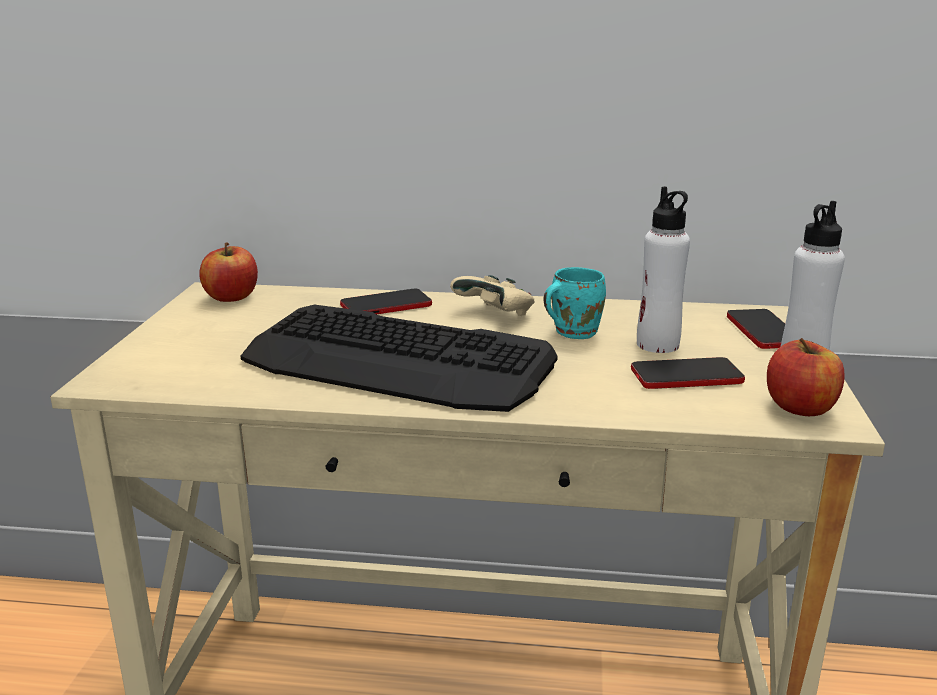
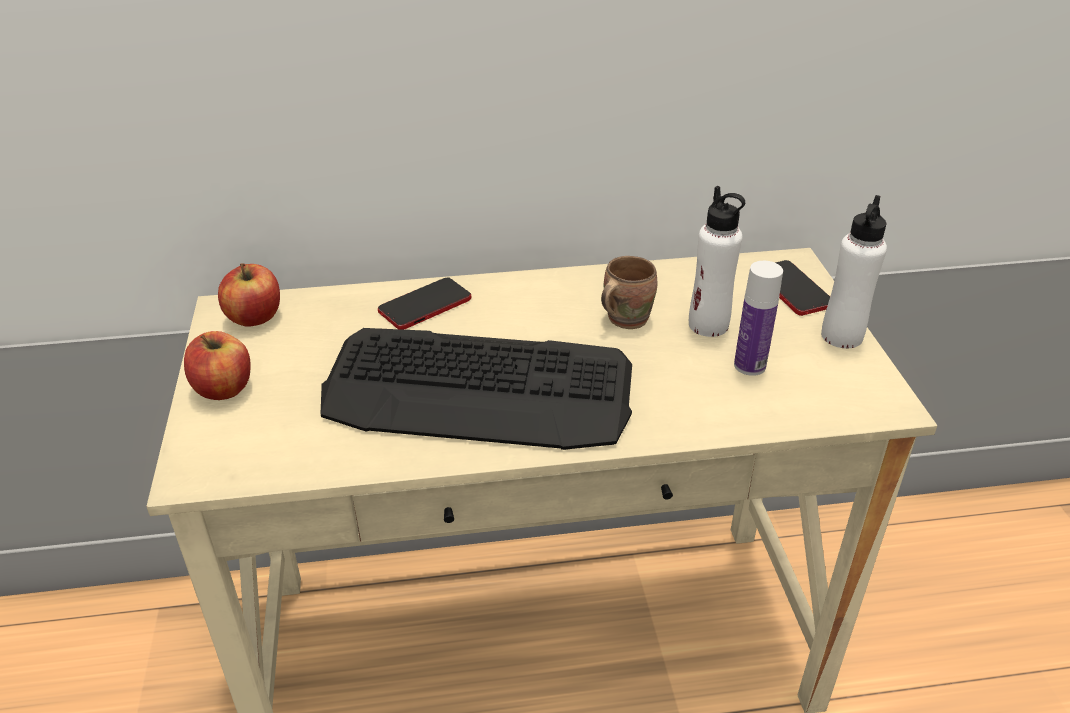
camera: 15 degrees left, 15 degrees up
(496, 314) = (541, 303): beige game controller -> none
(572, 332) = (623, 318): turquoise mug -> brown mug
(686, 376) = (749, 365): phone -> bottle
(800, 408) = (858, 392): apple -> apple (223, 388)

